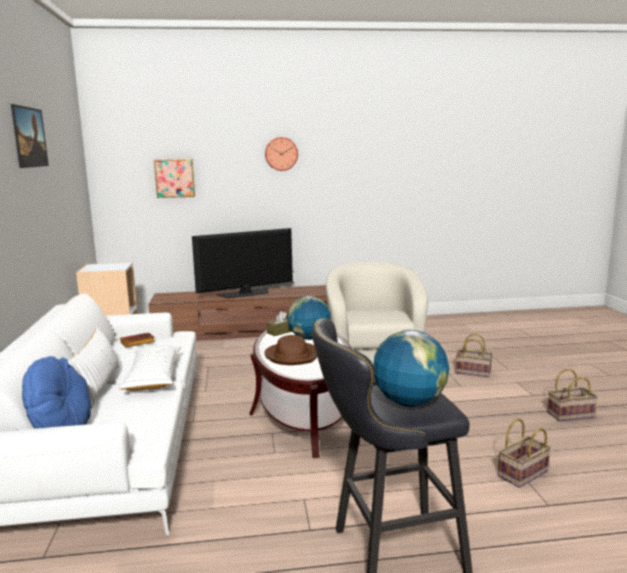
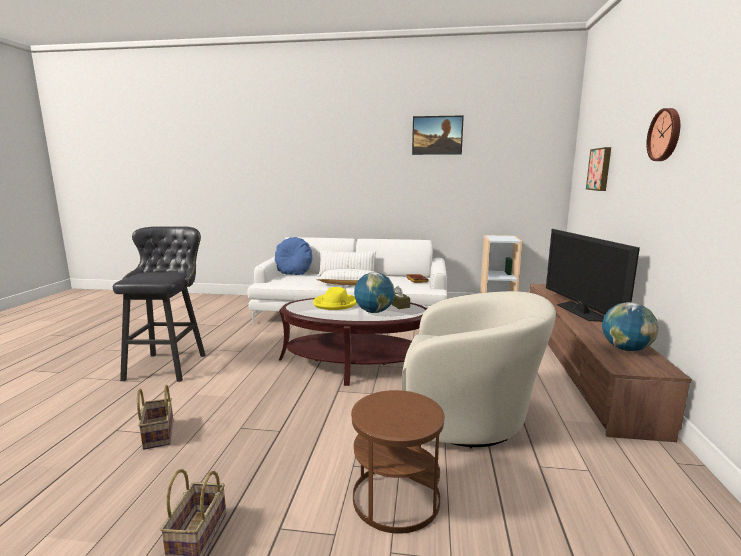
camera: 105 degrees right, 0 degrees up
(292, 356) = (335, 304): brown hat -> yellow hat
(409, 402) = (147, 275): globe -> globe (626, 349)
(474, 372) = (396, 498): basket -> brown side table

